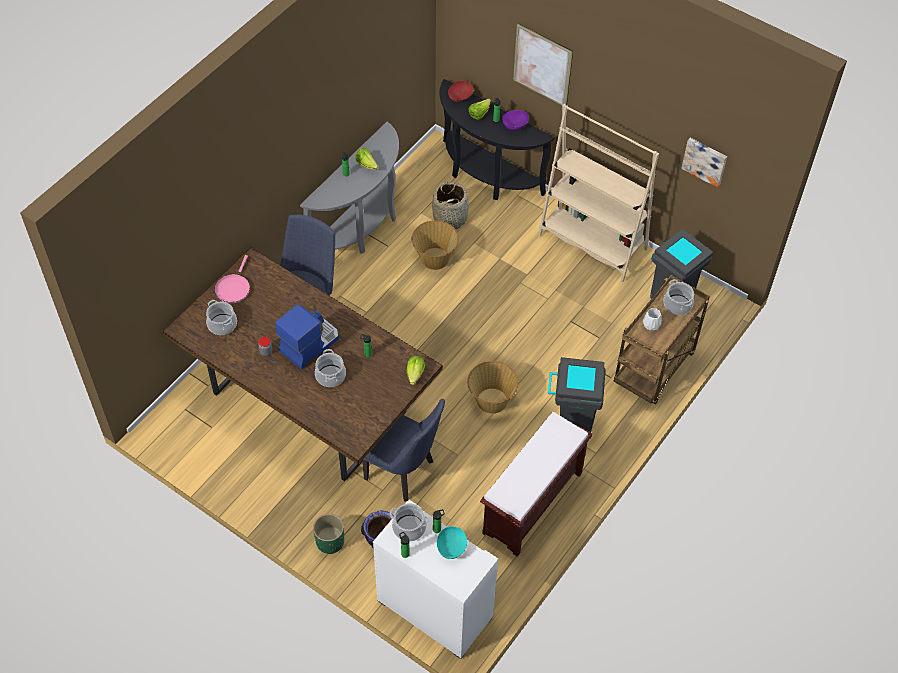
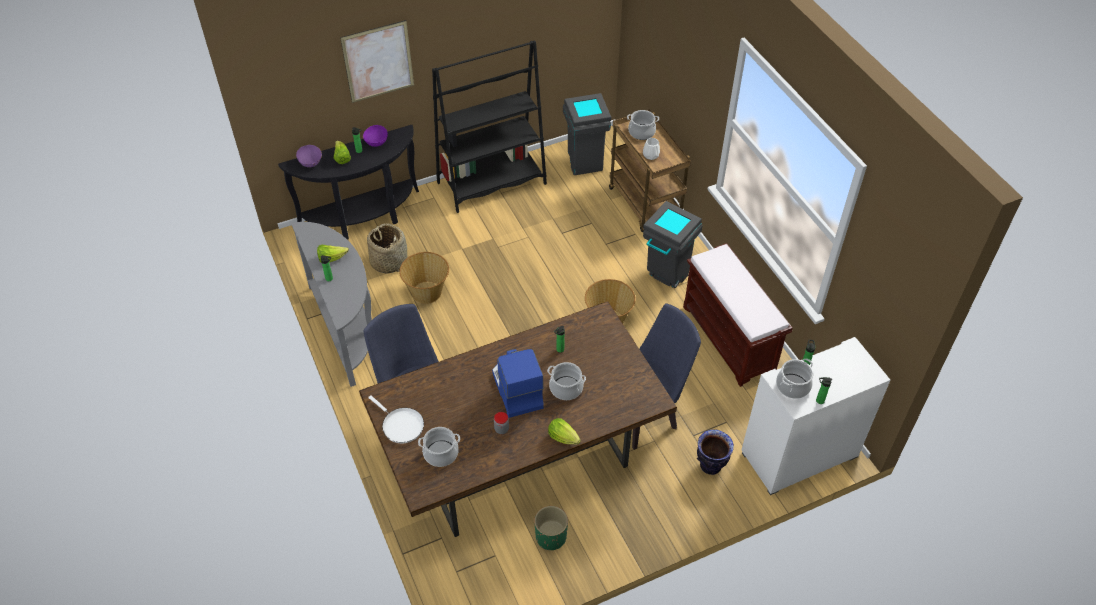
camera: 60 degrees left, 5 degrees down
(233, 288) = (401, 425): pink frying pan -> white frying pan
(330, 541) = (687, 506): green planter -> green planter (551, 537)
(415, 374) = (605, 324): lettuce -> lettuce (563, 437)
(451, 548) = (829, 364): turquoise bowl -> none
(460, 97) = (311, 162): red bowl -> purple bowl
(592, 242) = (492, 183): beige bookcase -> black bookcase
(705, 161) = (555, 26): picture -> none

